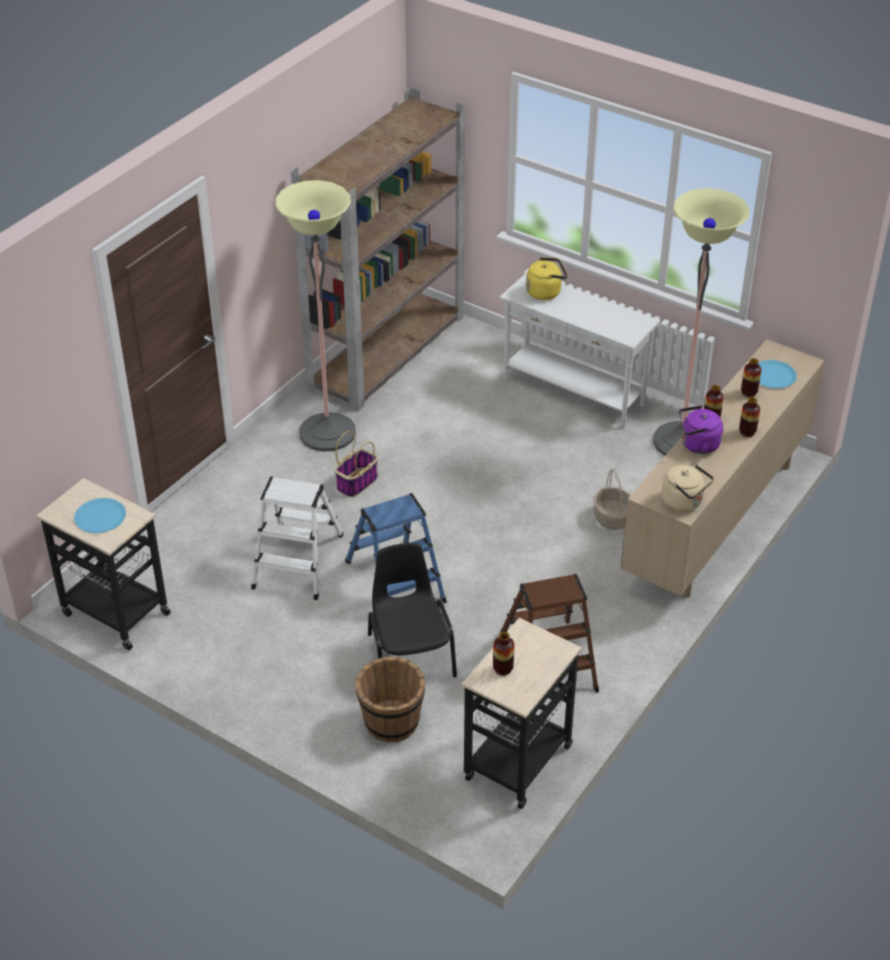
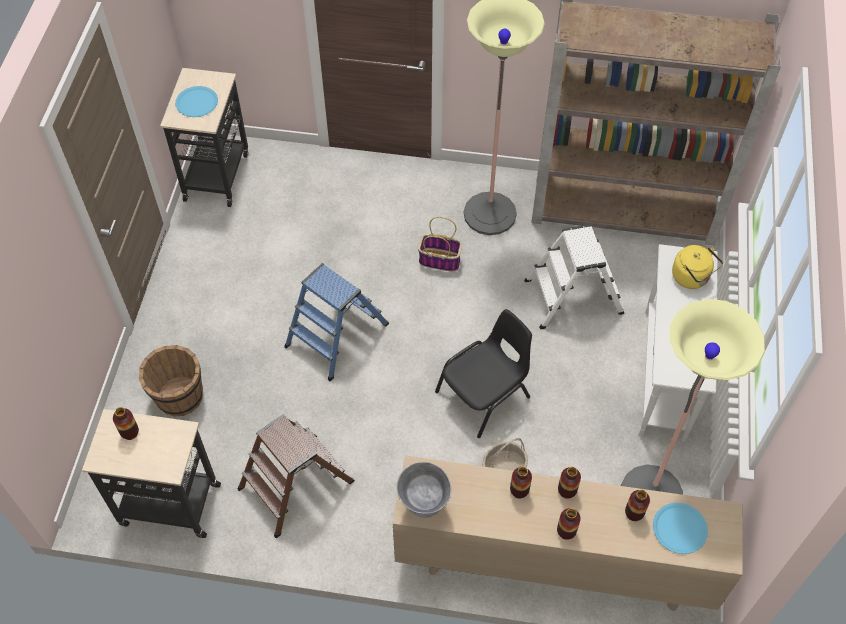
camera: 65 degrees right, 15 degrees up
(298, 560) = (327, 260): white step ladder -> white step ladder (574, 296)
(410, 654) = (258, 379): black chair -> black chair (484, 394)
(684, 502) = (423, 507): beige kettle -> grey bowl
(697, 445) = (519, 491): purple kettle -> vase

